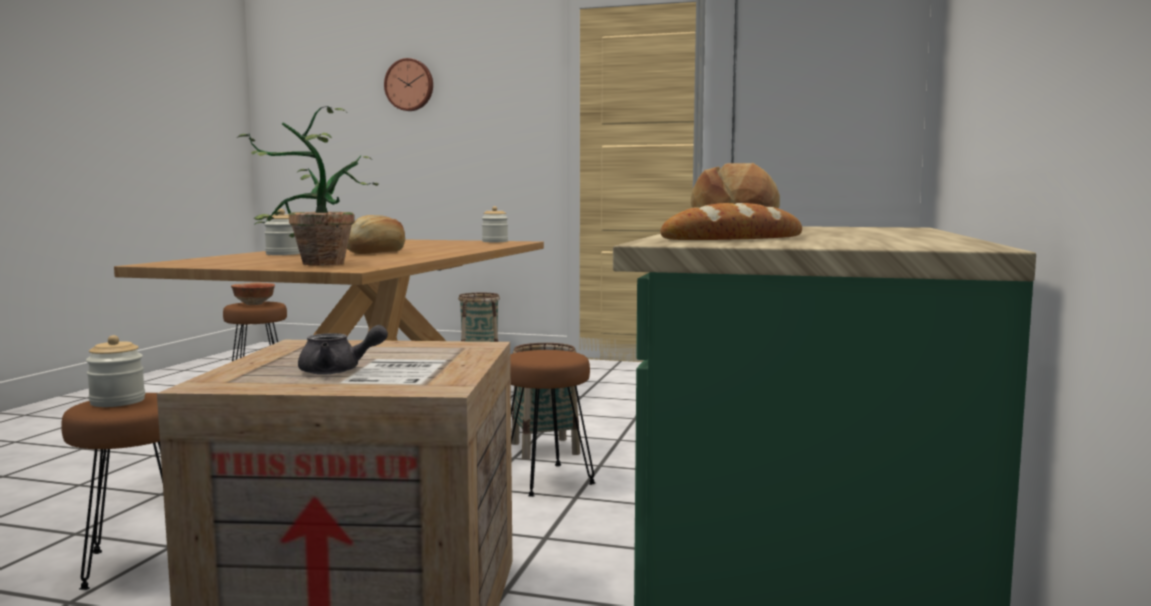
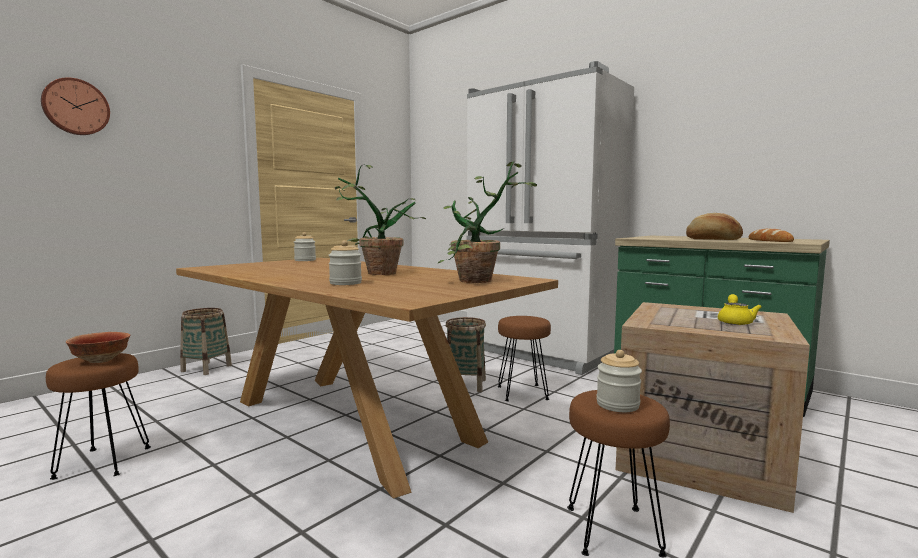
camera: 65 degrees left, 0 degrees up
(338, 371) = (735, 321): grey teapot -> yellow teapot
(376, 252) = (373, 273): bread -> potted plant

